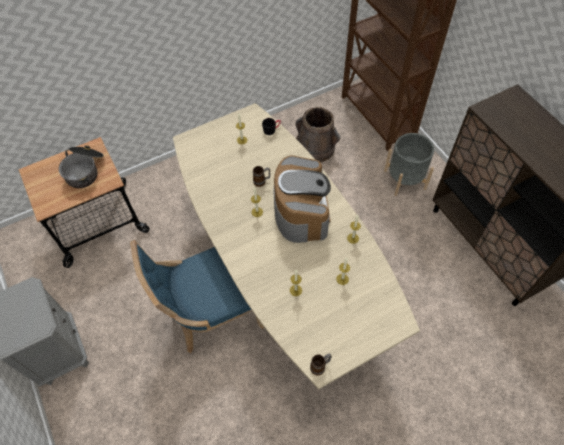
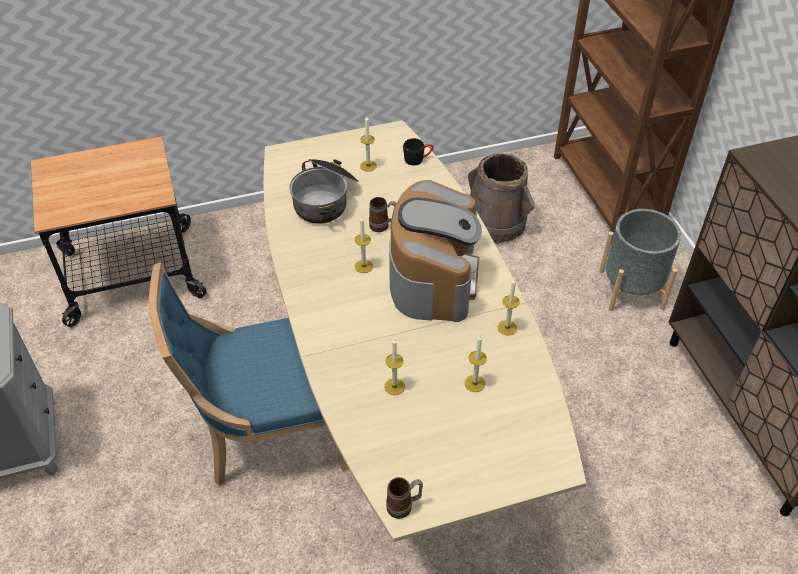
camera: 10 degrees right, 10 degrees down
(85, 170) = (125, 176): cooking pot -> cooking pot (326, 200)

